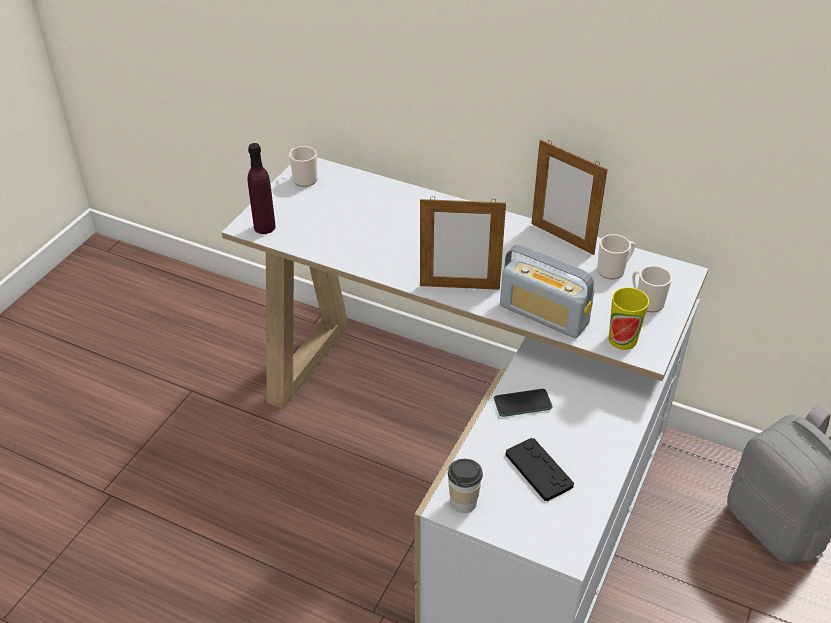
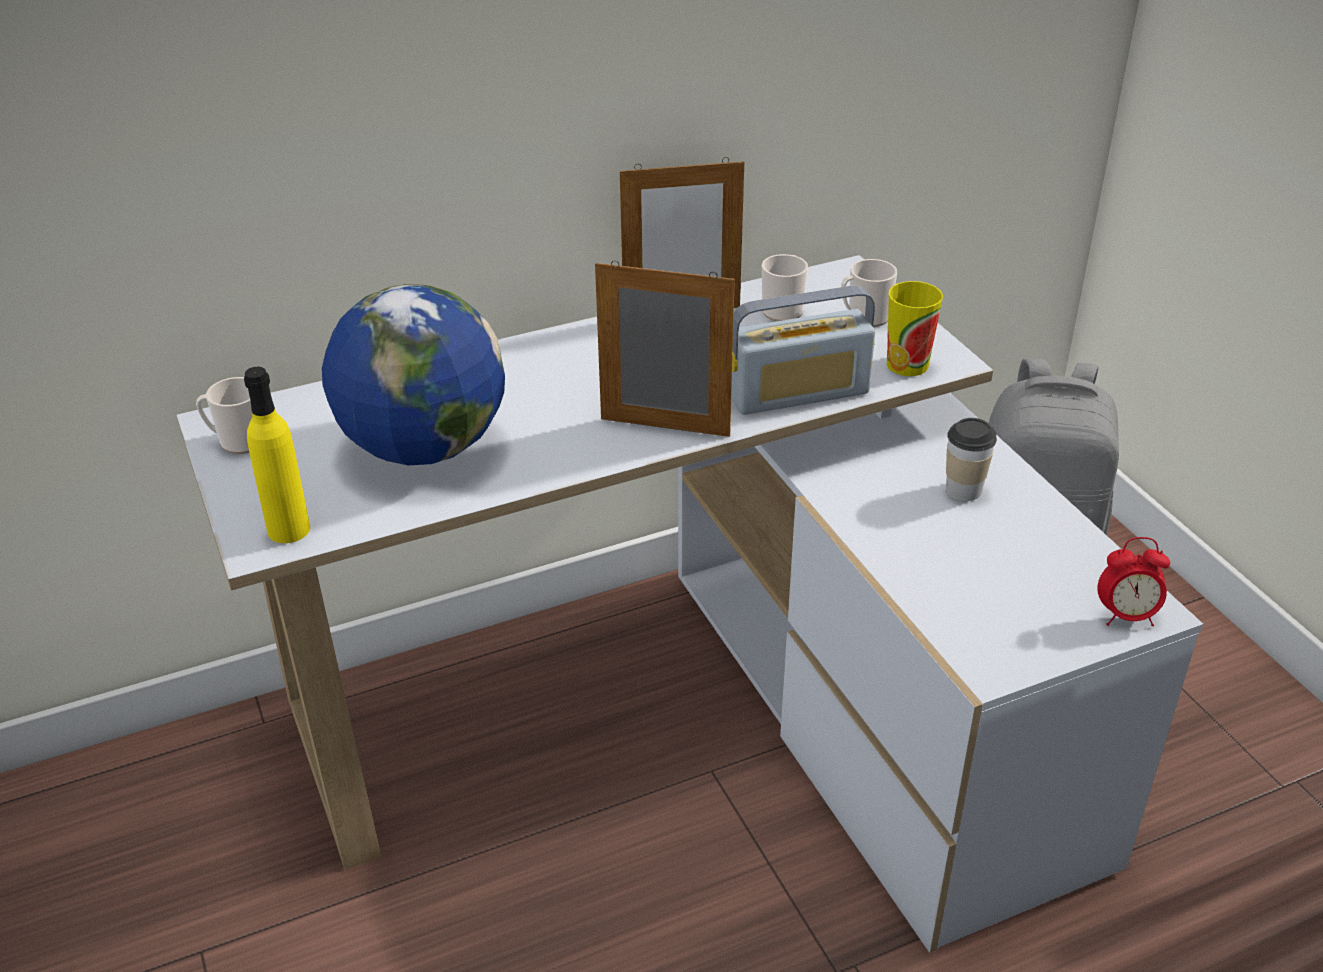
camera: 50 degrees left, 5 degrees down
(264, 227) = (288, 529): purple bottle -> yellow bottle
(357, 227) = (423, 448): none -> globe
(459, 287) = (665, 427): picture frame -> picture frame turned 120 degrees counterclockwise
(463, 502) = (996, 652): cup -> cup (963, 490)
(522, 403) = (878, 513): phone -> none
(538, 470) = (1000, 561): black game controller -> none
(550, 543) = (1126, 616): none -> alarm clock

